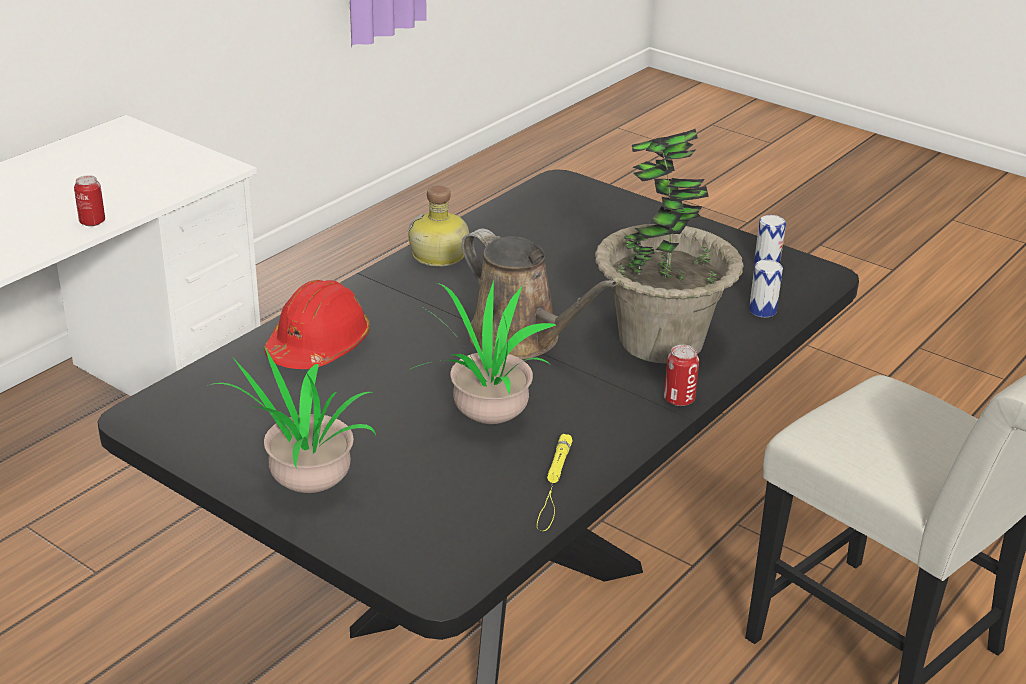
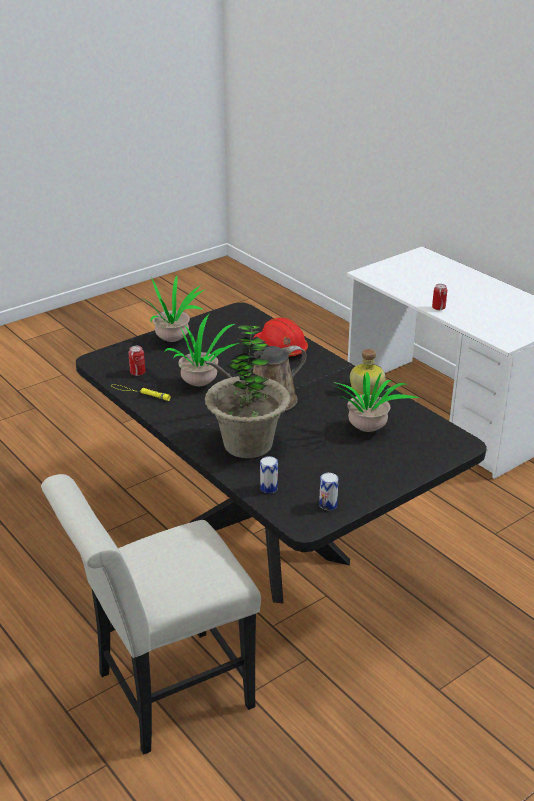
camera: 105 degrees right, 0 degrees up
(565, 247) = (367, 431): none -> potted plant
(679, 399) = (189, 438): can -> can (137, 373)

